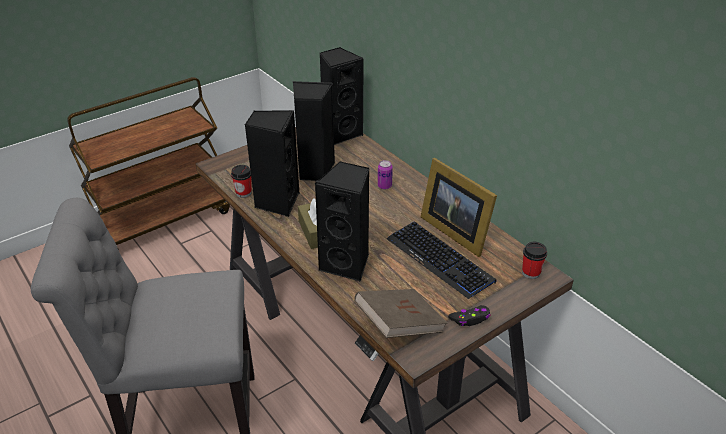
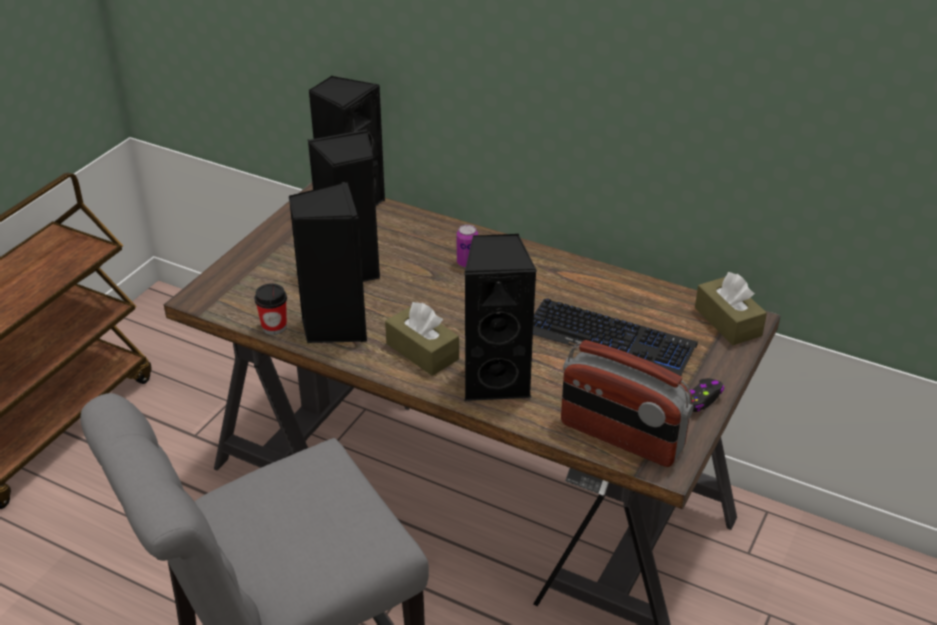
camera: 25 degrees left, 0 degrees up
(399, 326) = (621, 437): brown book -> radio
(455, 230) = (600, 295): picture frame -> none
(531, 273) = (728, 321): cup -> brown tissue box

